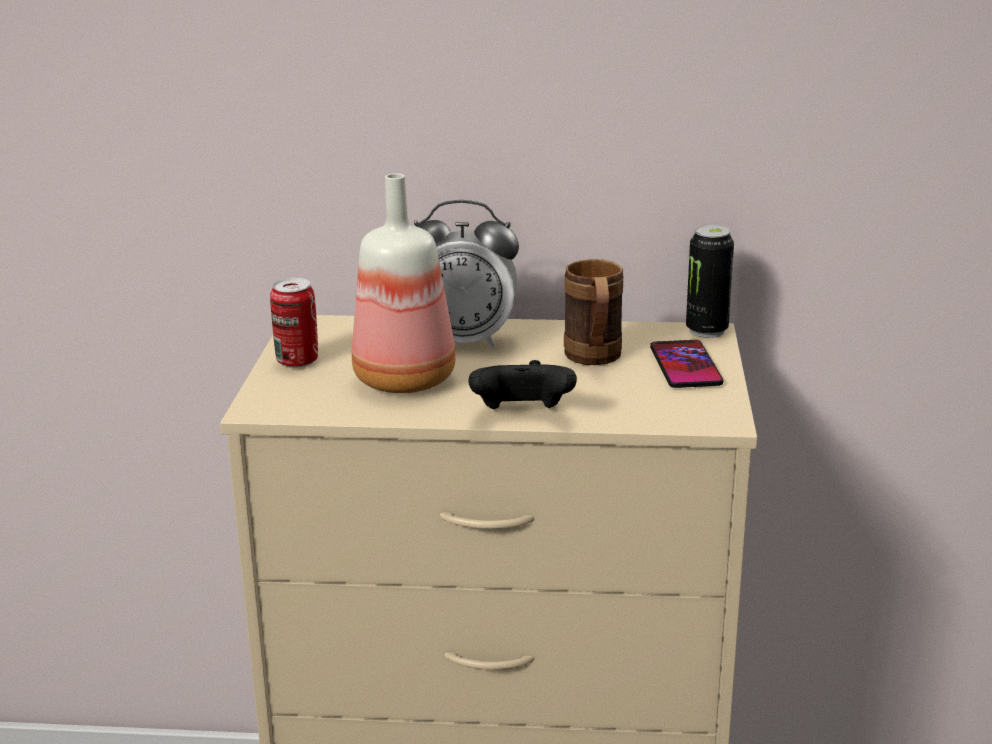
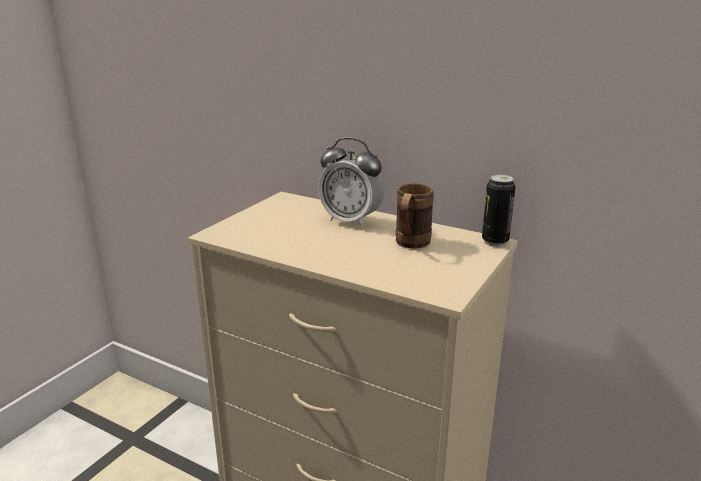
camera: 25 degrees right, 0 degrees up
(297, 361) = (257, 215): can -> none
(405, 378) = (298, 234): bottle -> none
(522, 415) = (335, 266): black game controller -> none
(685, 366) = (460, 259): phone -> none

